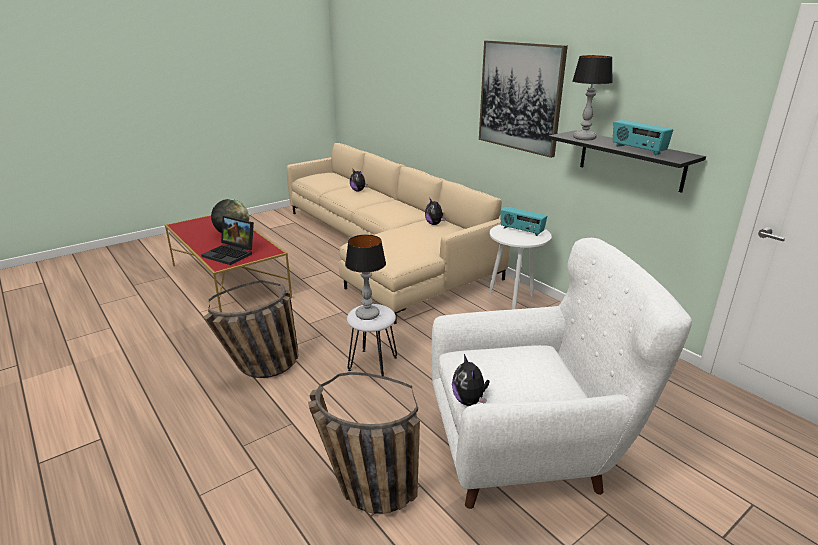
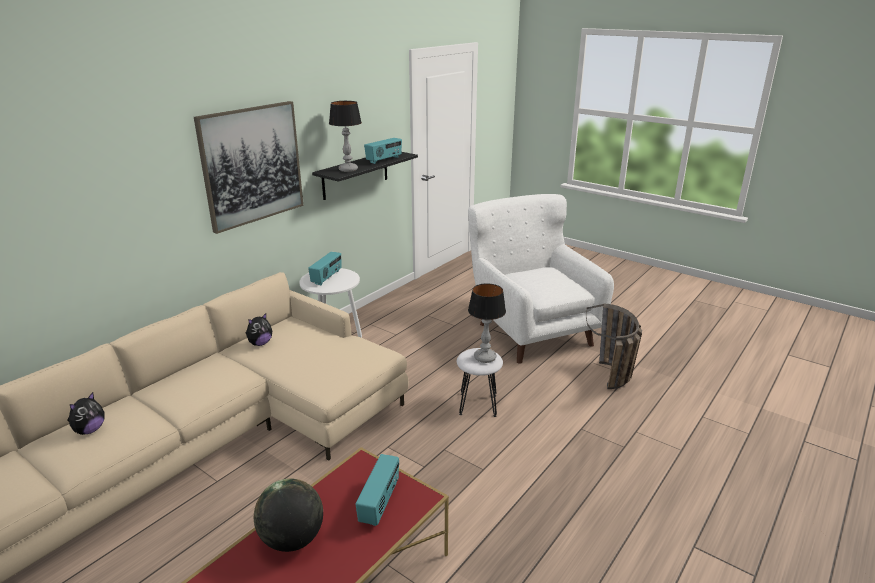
camera: 105 degrees left, 0 degrees up
(231, 254) = (380, 503): laptop -> radio
(261, 371) = (528, 473): basket -> none
(469, 401) = (581, 292): plush toy -> none

